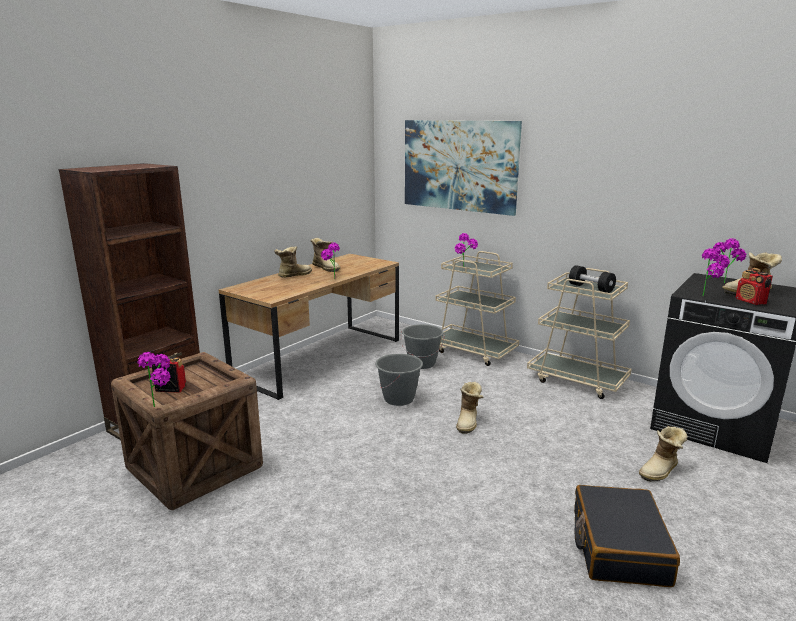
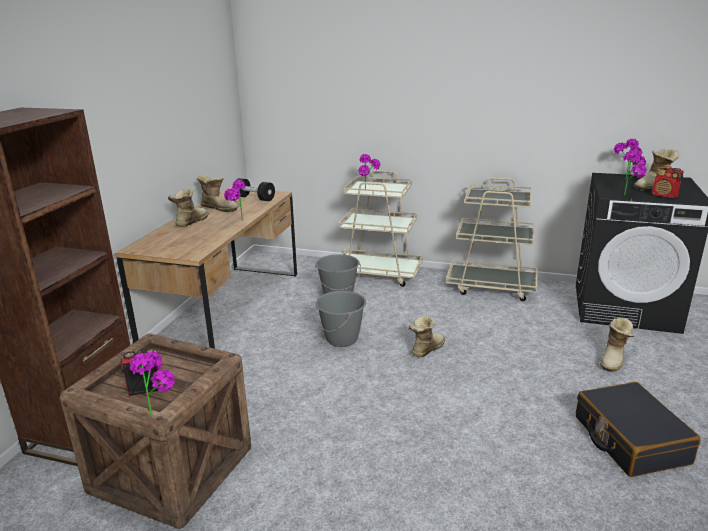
camera: 20 degrees left, 5 degrees up
(459, 165) = (344, 81): picture -> none
(469, 422) = (425, 349): boot -> boot turned 135 degrees counterclockwise
(590, 288) = (502, 197): black dumbbell -> black dumbbell (254, 198)

